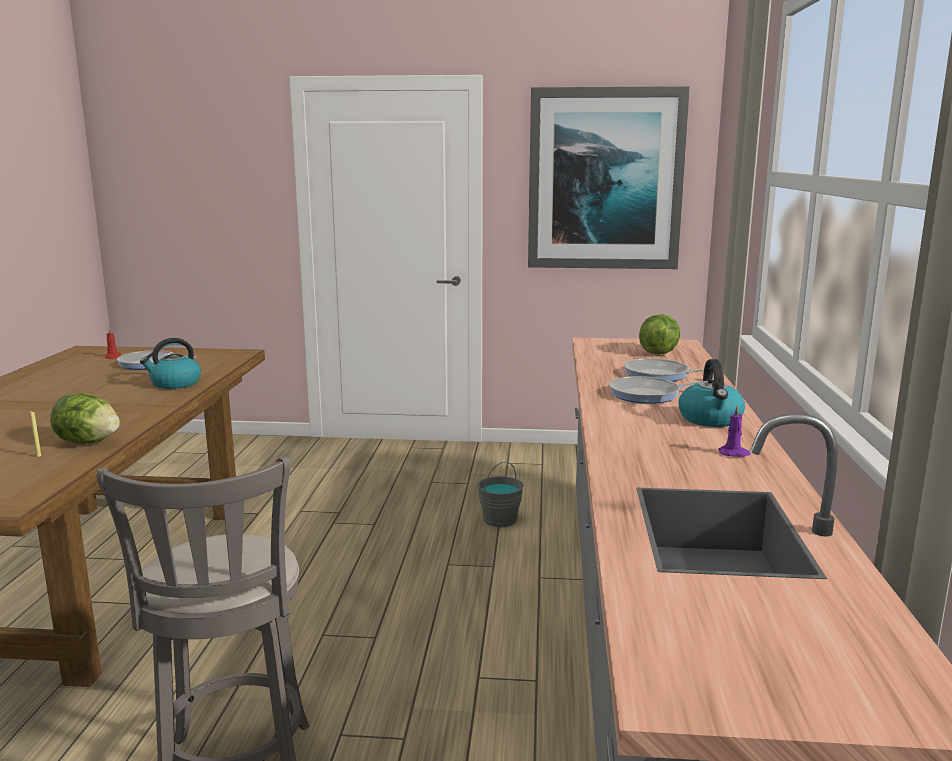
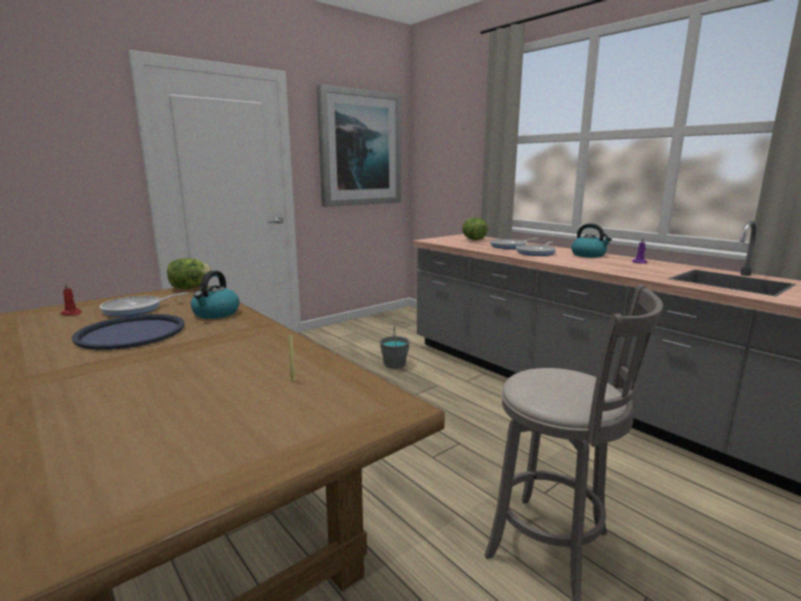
camera: 45 degrees left, 0 degrees up
(88, 442) = (297, 359): lettuce -> lettuce (190, 288)
(89, 384) = (131, 333): none -> blue tray

